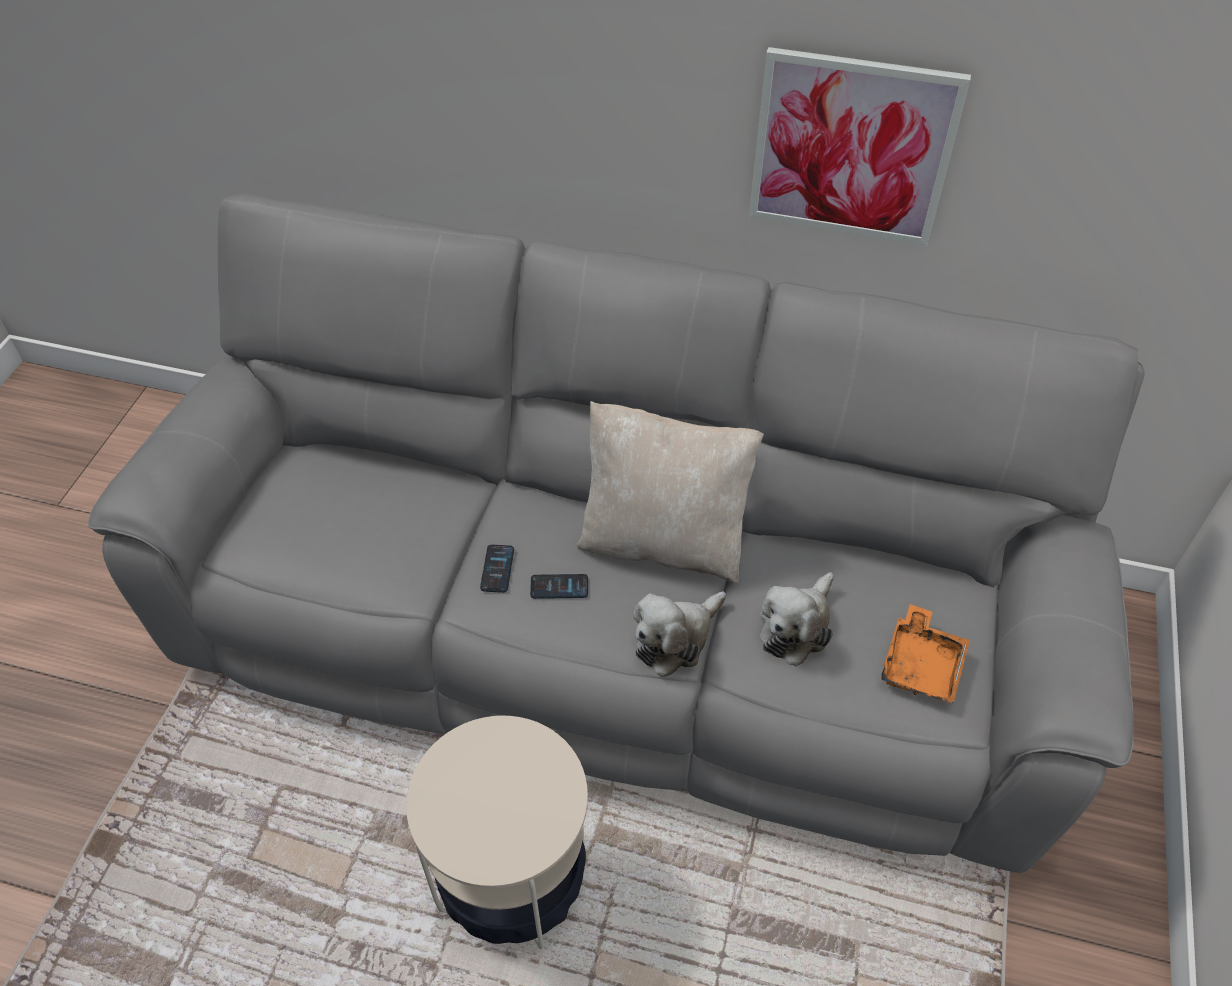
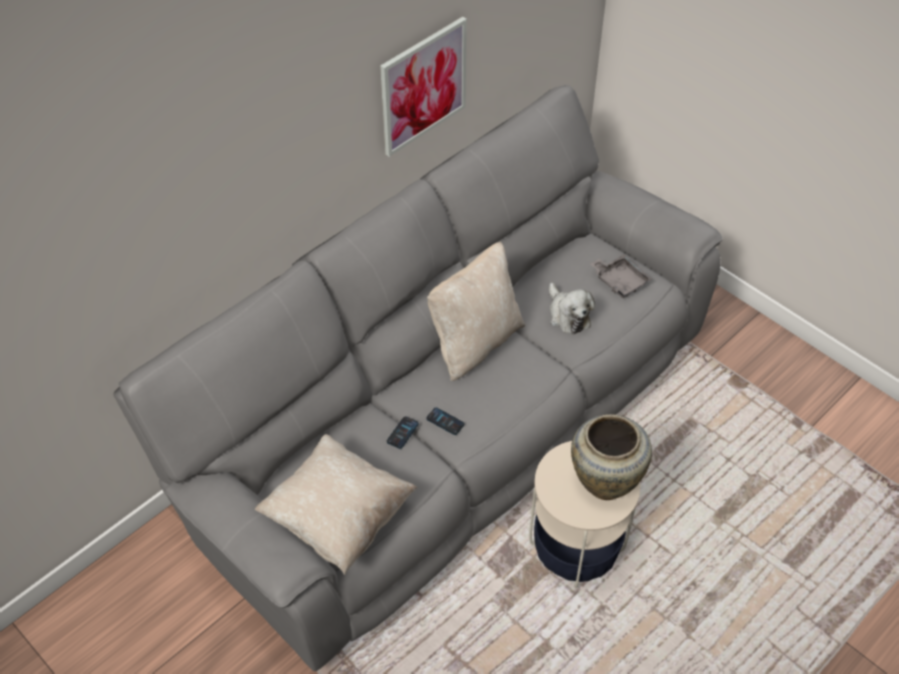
camera: 60 degrees left, 0 degrees up
(280, 530) = (337, 518): none -> beige pillow
(519, 818) = (605, 478): none -> beige vase
(559, 587) = (477, 399): phone -> phone (402, 433)
(676, 639) = (542, 366): plush toy -> none
(921, 665) = (620, 281): orange tray -> grey tray

